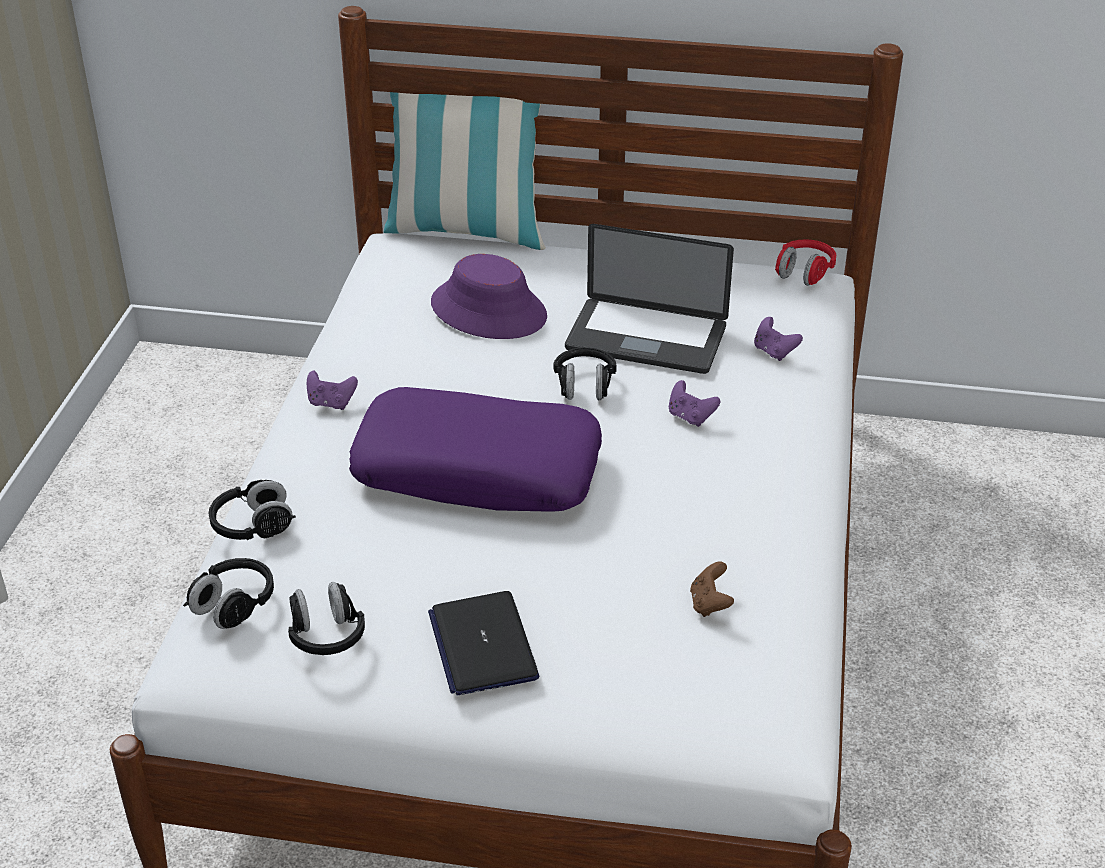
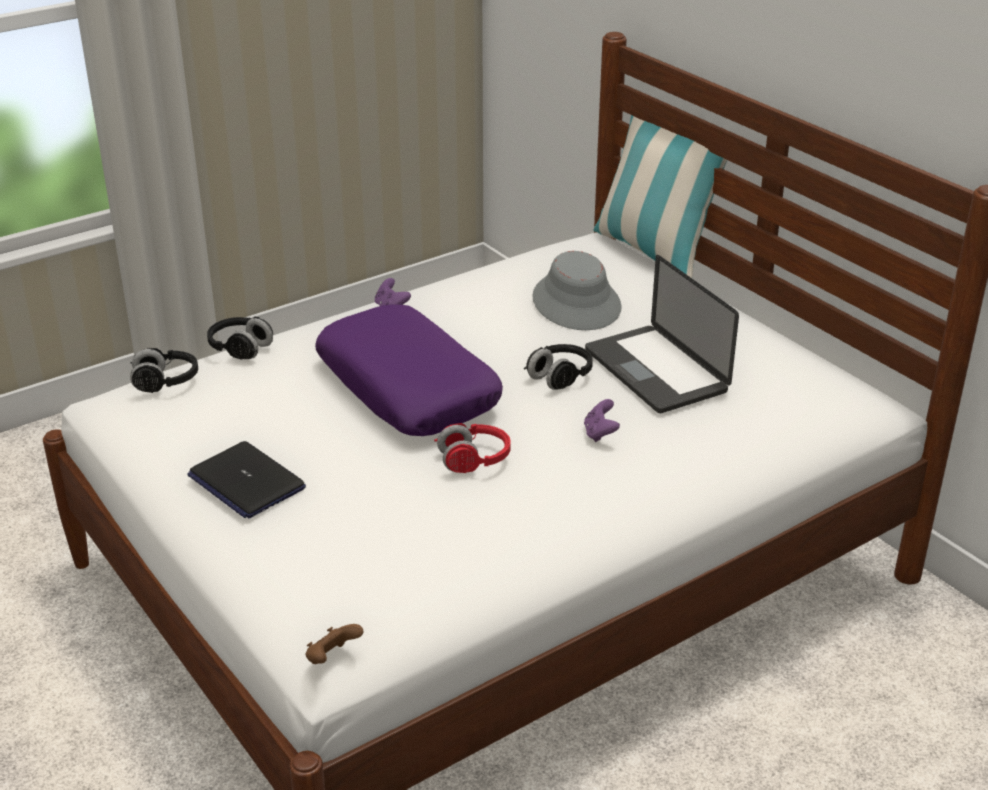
camera: 45 degrees right, 5 degrees down
(326, 636) = (179, 425): black headphones -> none
(482, 645) = (246, 482): laptop -> laptop turned 75 degrees counterclockwise
(489, 310) = (577, 303): purple hat -> grey hat
(709, 604) = (412, 547): brown game controller -> brown game controller (332, 658)
(774, 352) = (741, 428): purple game controller -> none
(803, 273) = (865, 391): red headphones -> red headphones (474, 460)

